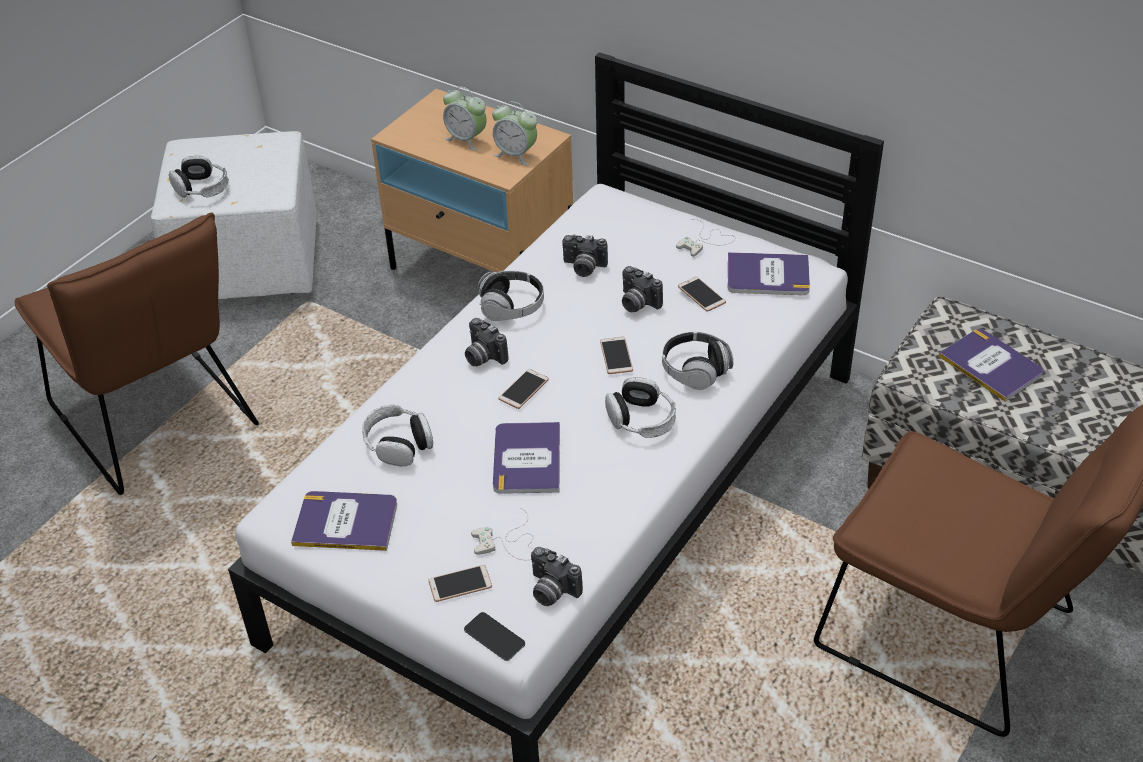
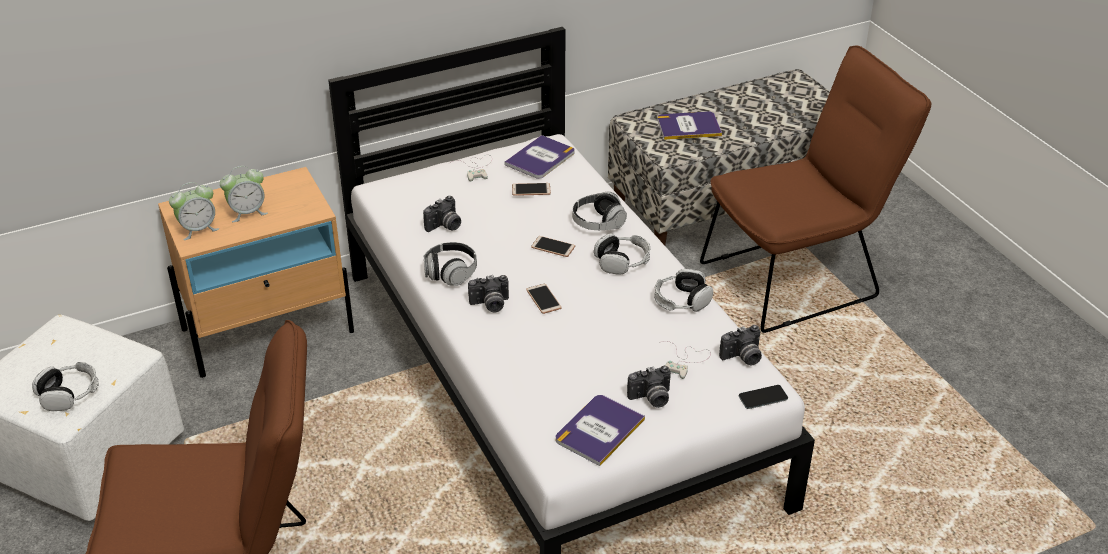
camera: 60 degrees left, 5 degrees down
(398, 444) = (542, 376): headphones -> headphones (681, 300)
(460, 584) = (705, 395): phone -> none
(516, 154) = (297, 198): alarm clock -> alarm clock (198, 229)
(527, 459) = (613, 323): book -> none
(637, 303) = (507, 219): camera -> camera (651, 399)

